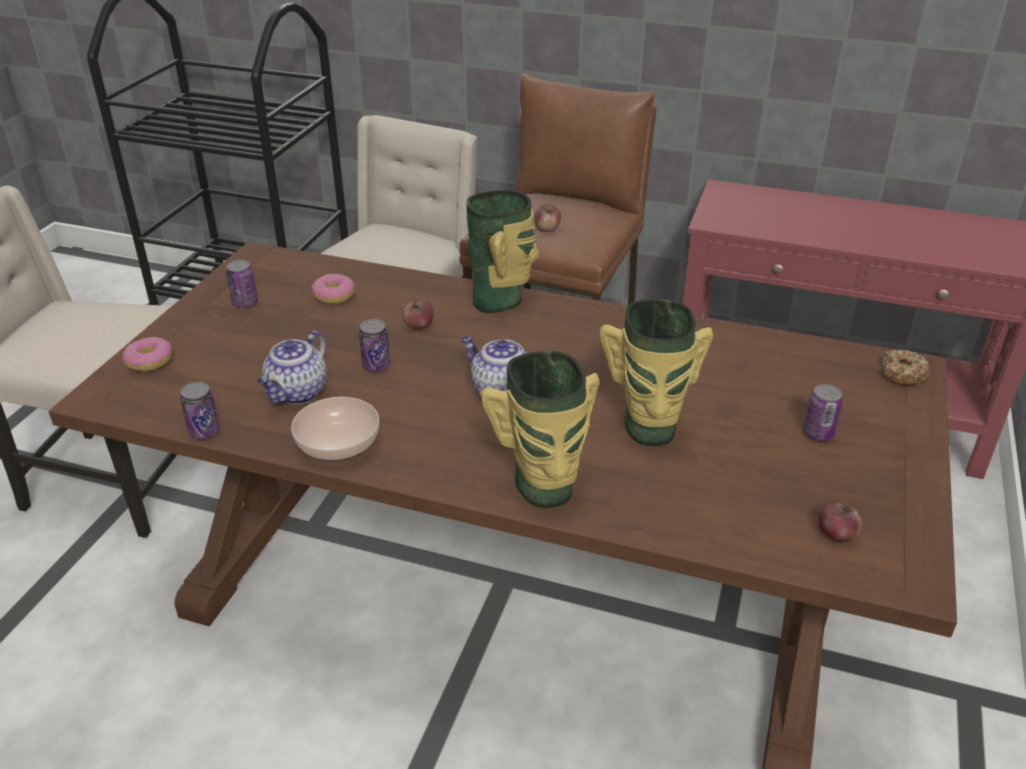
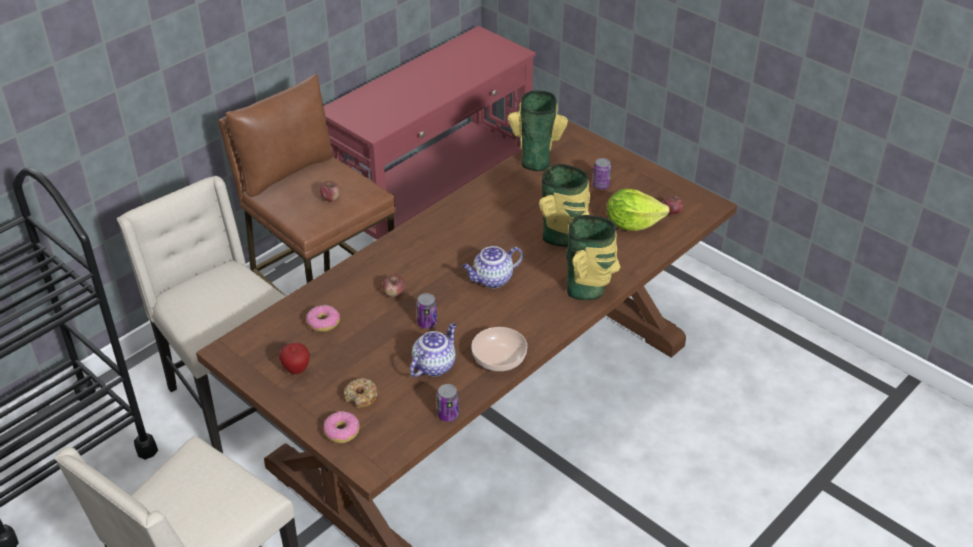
camera: 65 degrees left, 5 degrees up
(245, 303) = (296, 369): can -> apple
(297, 393) = (434, 365): teapot -> teapot turned 105 degrees counterclockwise
(500, 300) = (391, 249): vase -> vase (536, 160)
(755, 494) = (632, 224): none -> lettuce
(902, 374) = (572, 139): donut -> donut (361, 397)

